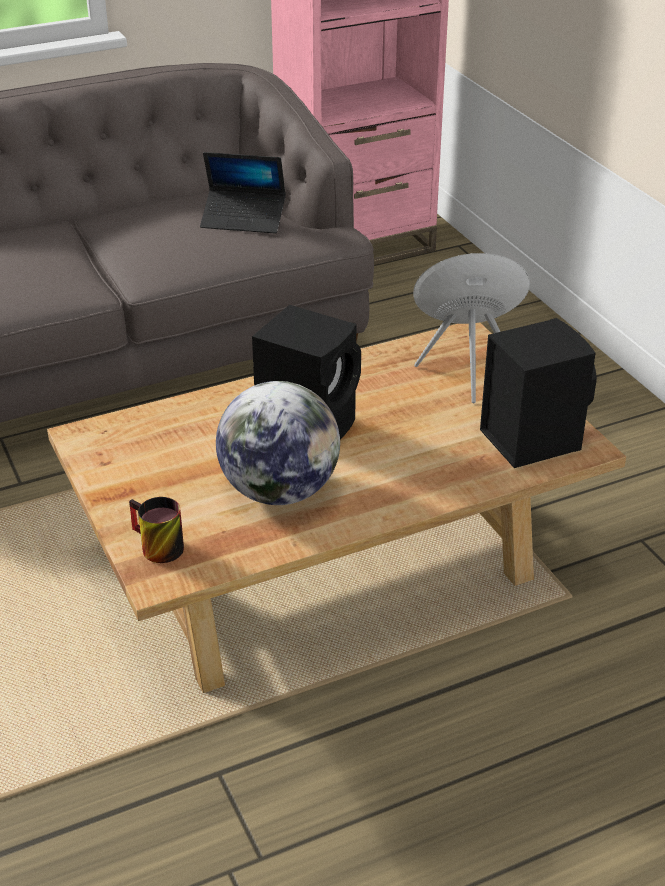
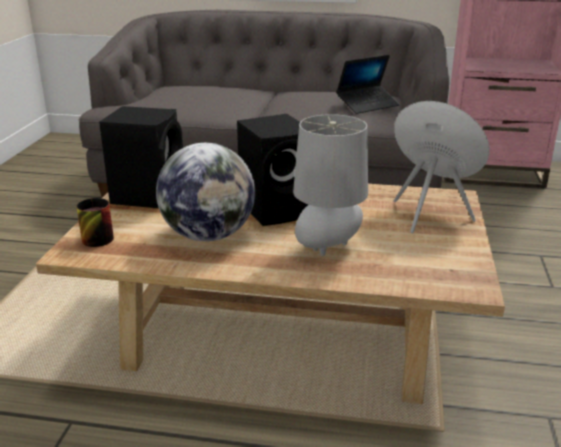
camera: 35 degrees right, 10 degrees down
(243, 219) = (367, 105): laptop -> laptop turned 75 degrees counterclockwise
(420, 458) = (328, 250): none -> grey table lamp
(529, 438) = (430, 266): black speaker -> black speaker (149, 195)

